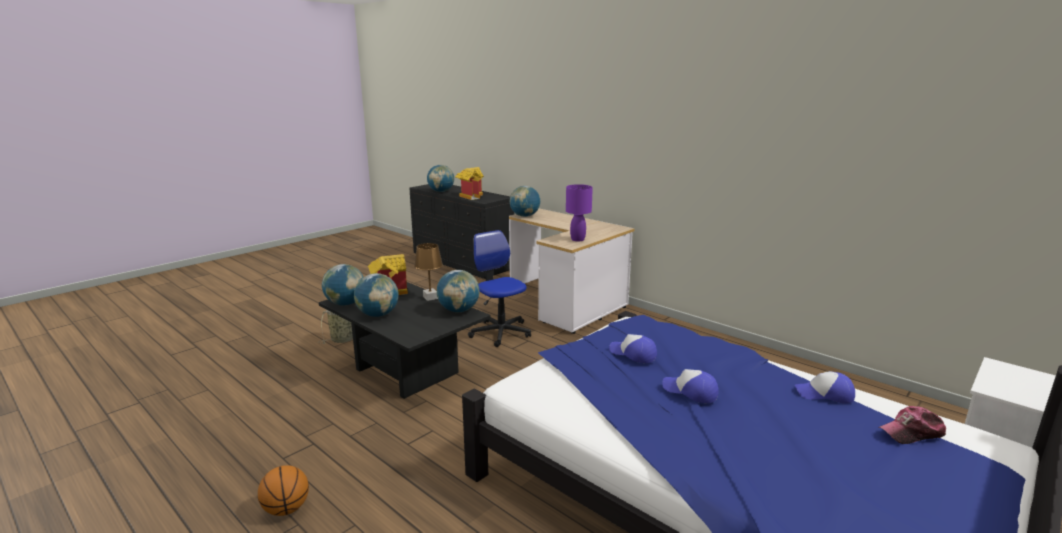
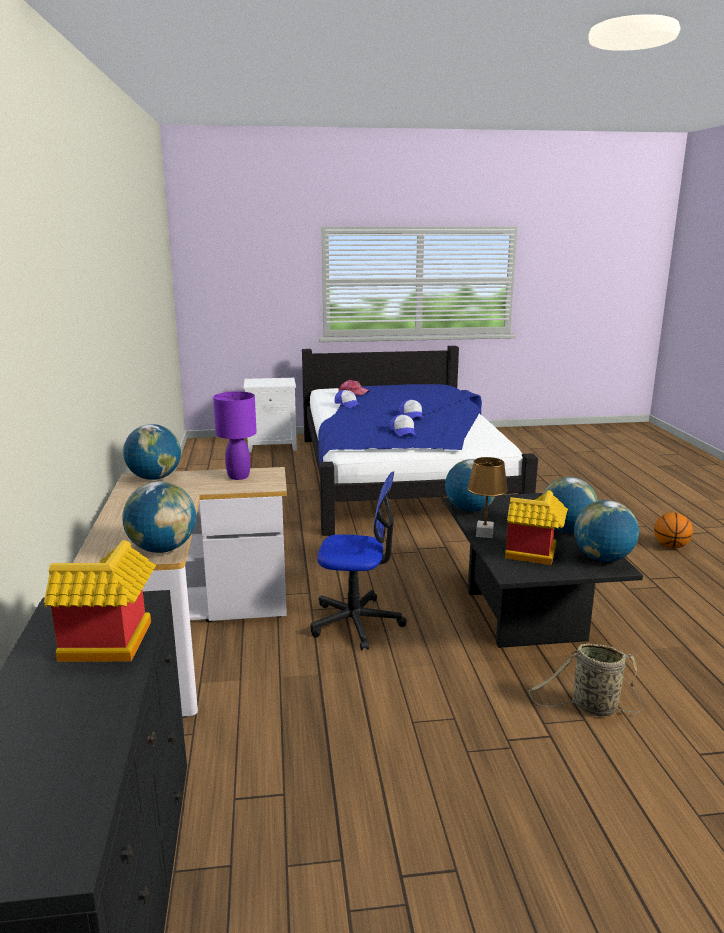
camera: 140 degrees left, 0 degrees up
(441, 191) = (97, 737): globe -> globe (155, 478)
(500, 332) = (356, 622): office chair -> office chair turned 90 degrees counterclockwise

